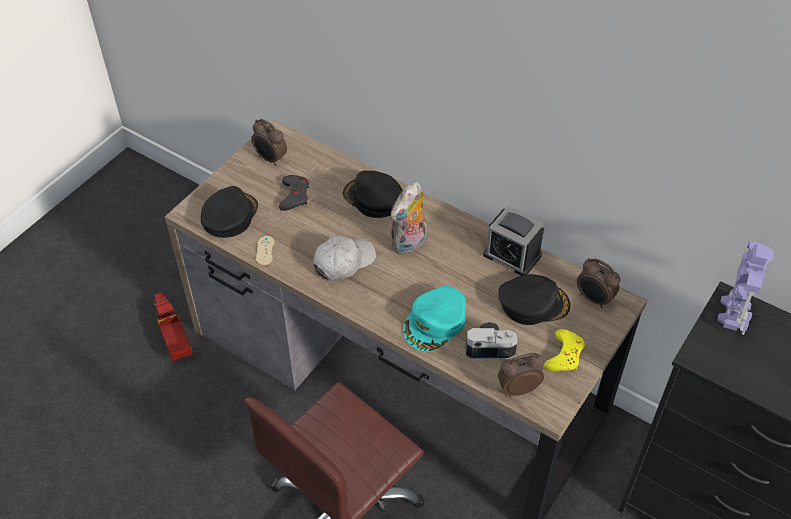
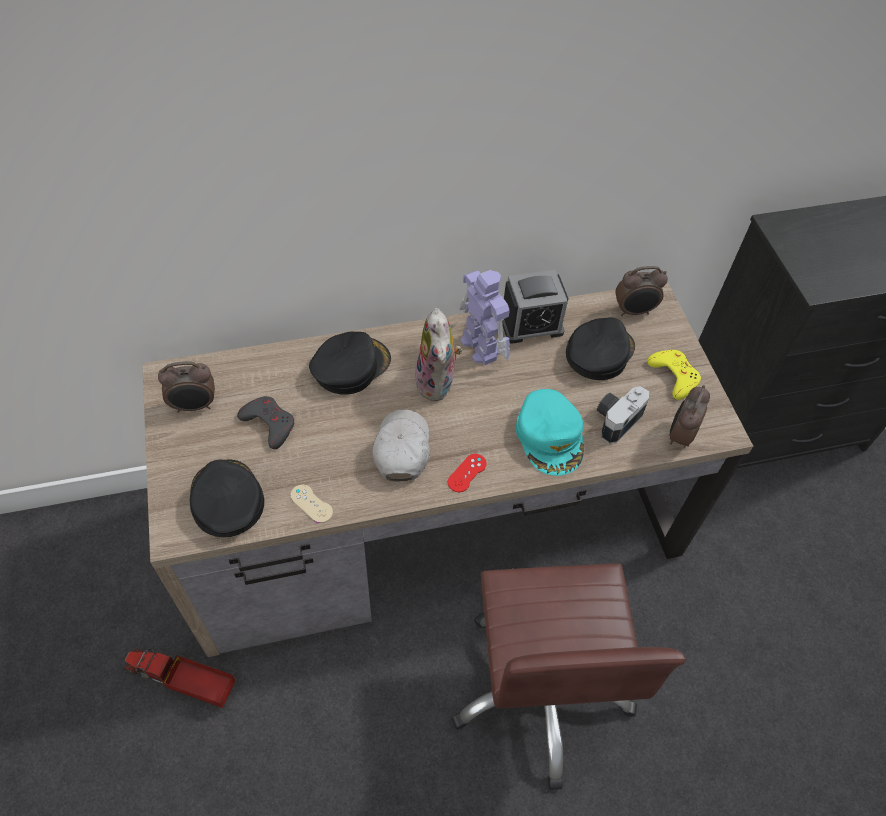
camera: 50 degrees left, 5 degrees up
(362, 302) = (467, 473): none -> red game controller
(373, 198) = (350, 366): black cap -> black cap turned 150 degrees clockwise
(734, 311) = (791, 232): toy robot -> toy robot (480, 345)

